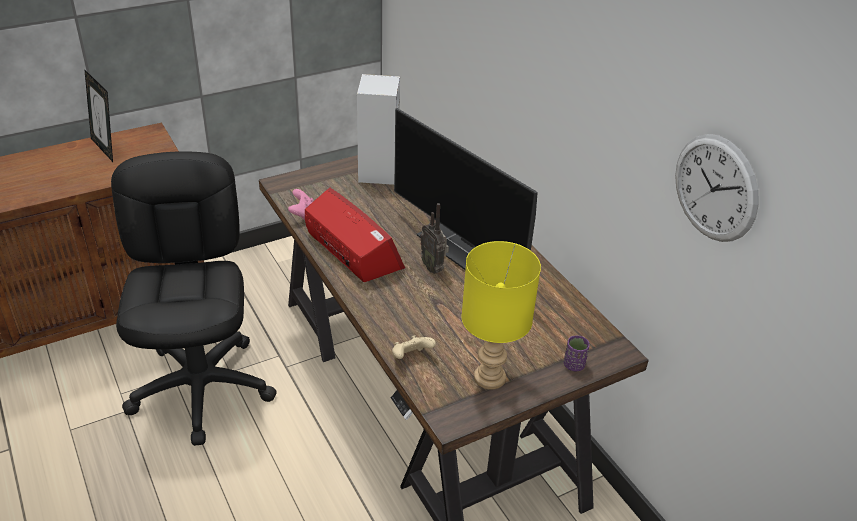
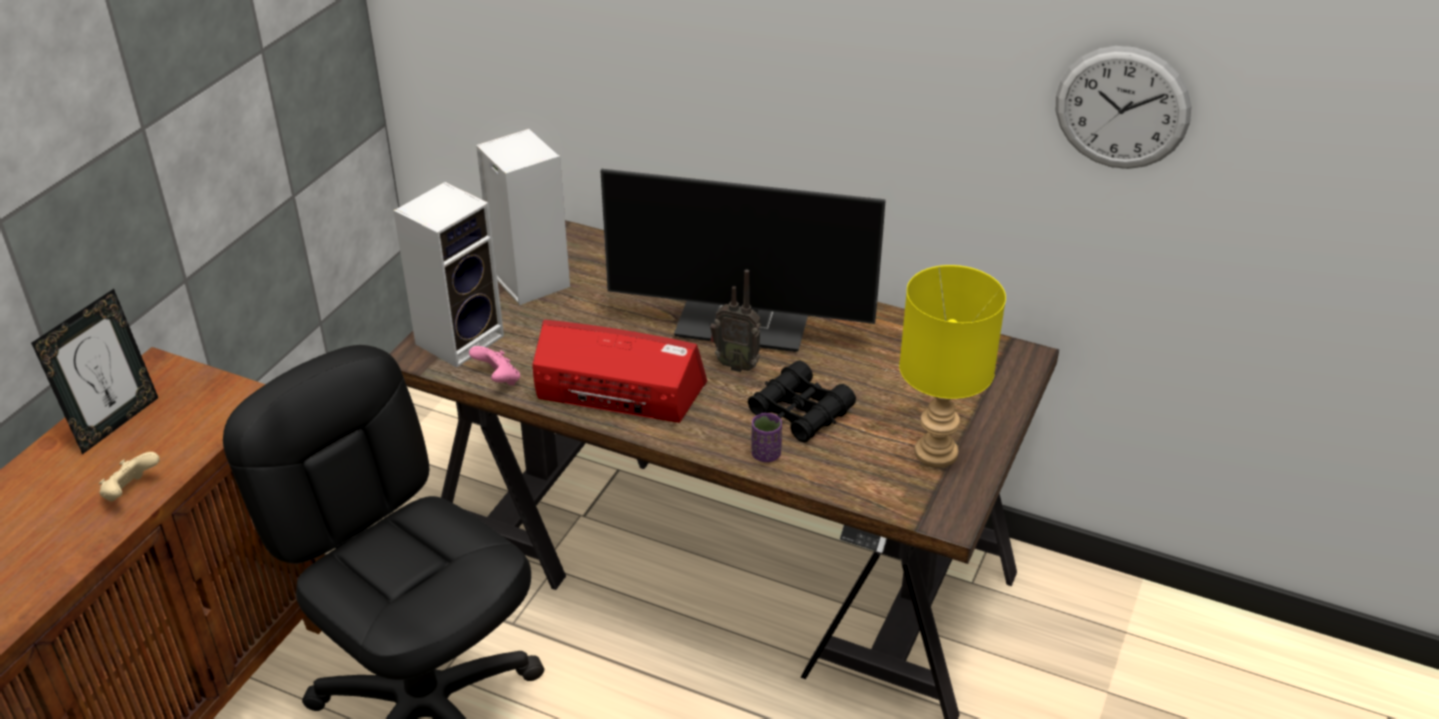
camera: 35 degrees left, 0 degrees up
(106, 149) = (115, 422): picture frame -> picture frame turned 75 degrees counterclockwise
(310, 185) = (461, 338): none -> speaker
(411, 357) = (832, 477): beige game controller -> beige game controller (131, 492)
(437, 311) = (800, 412): none -> black binoculars
(574, 365) = (1000, 393): purple cup -> purple cup (766, 454)

